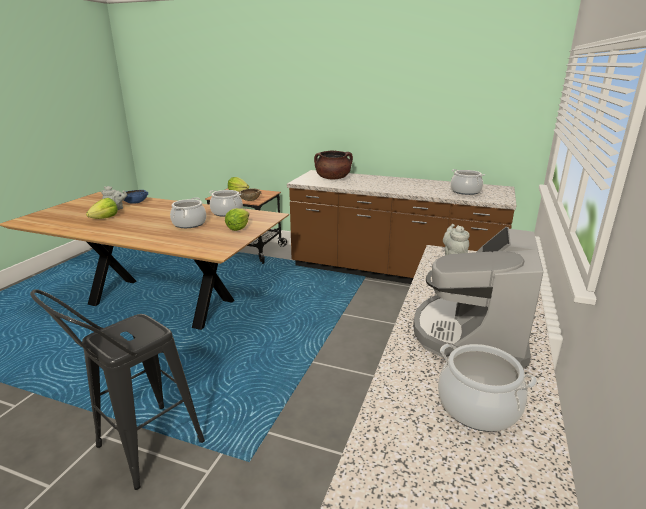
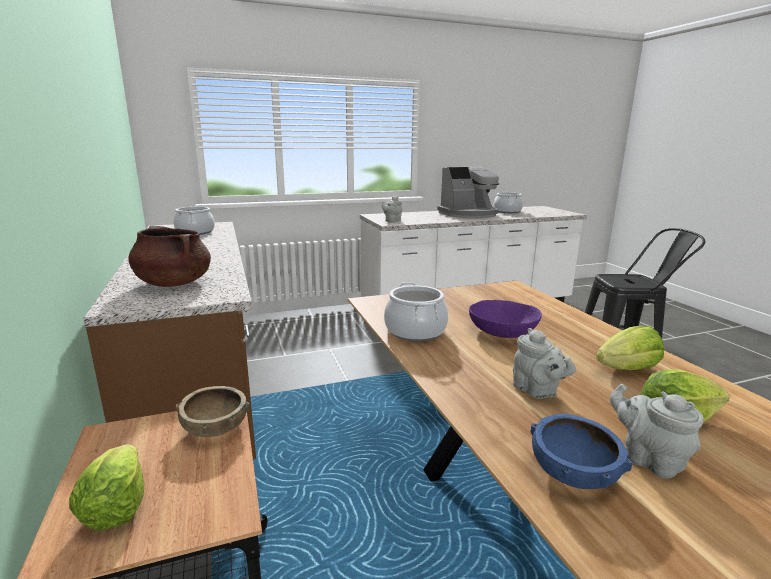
camera: 130 degrees left, 5 degrees down
(156, 211) = (537, 391): none -> grey teapot
(189, 224) = (502, 332): cooking pot -> purple bowl
(238, 228) = (447, 302): lettuce -> lettuce (627, 369)

